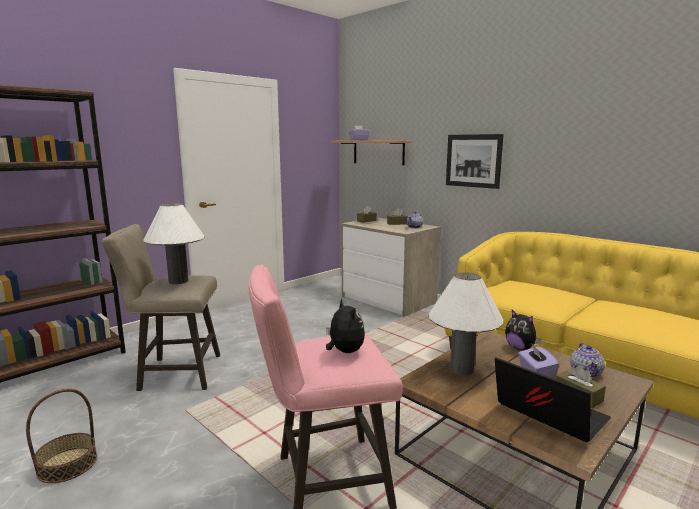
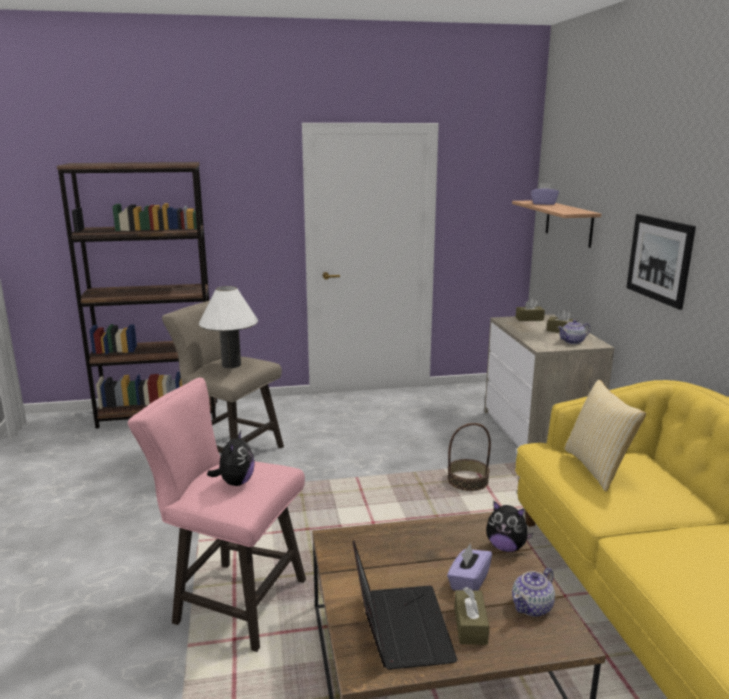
camera: 35 degrees right, 5 degrees up
(67, 464) = (93, 505): basket -> basket (467, 481)
(461, 369) = (396, 544): white table lamp -> none
(510, 290) = (598, 468): none -> pillow
(520, 348) = (506, 547): plush toy -> plush toy turned 60 degrees counterclockwise

